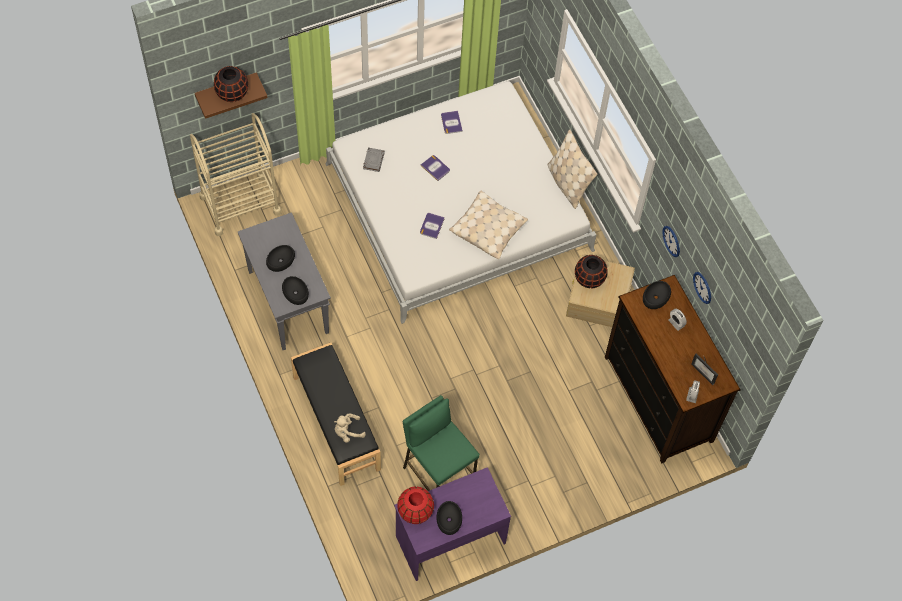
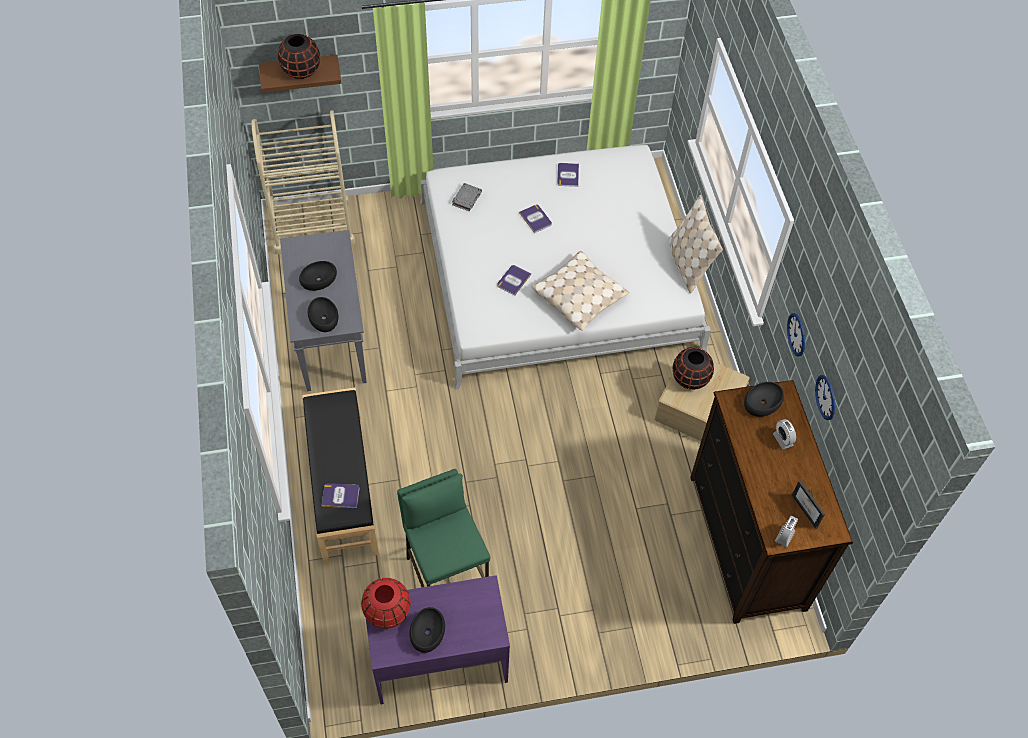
camera: 15 degrees right, 5 degrees down
(347, 432) = (340, 496): beige plush toy -> book

